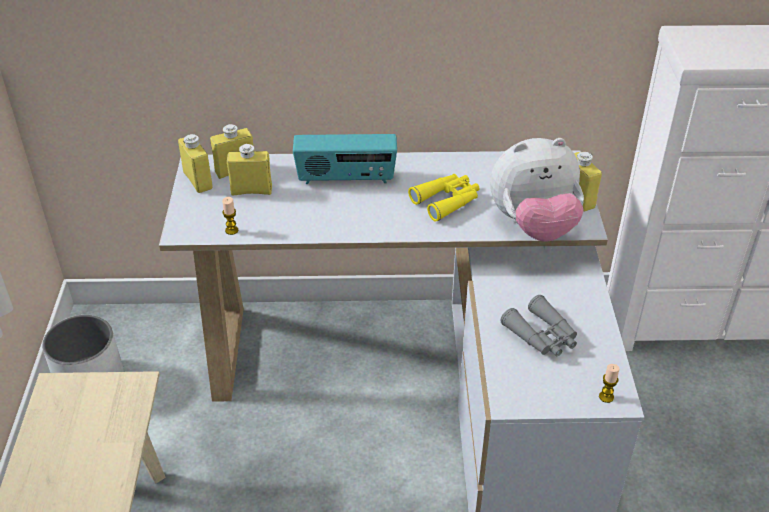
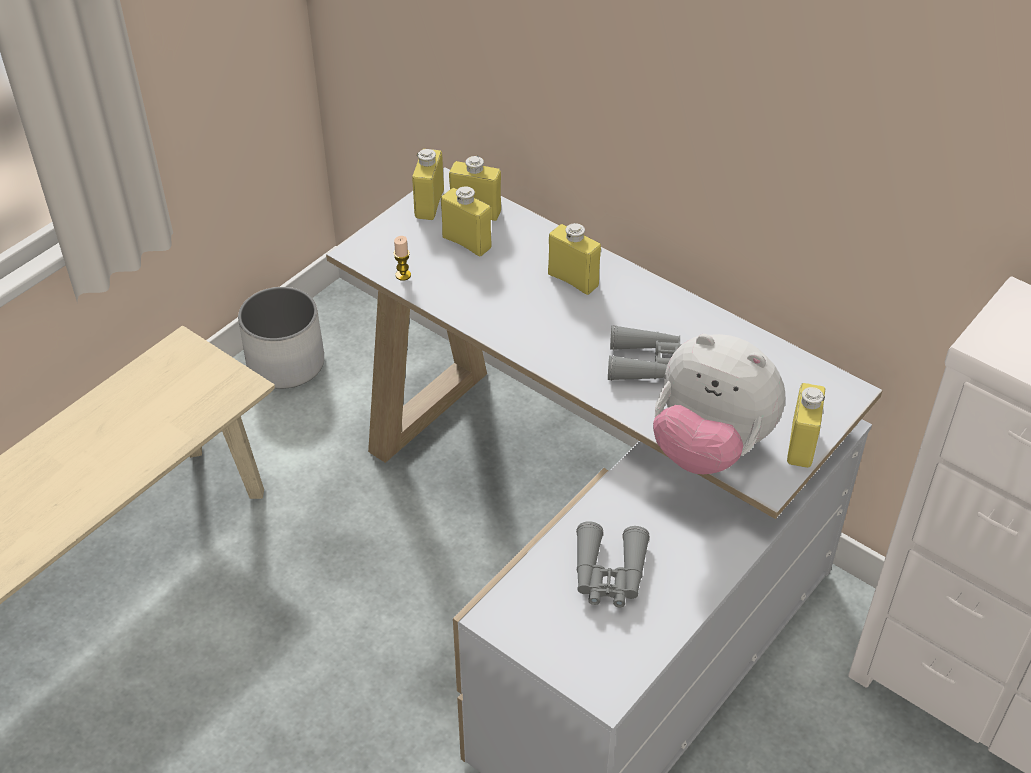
camera: 40 degrees right, 5 degrees up
(346, 179) = (573, 280): radio -> yellow bottle
(447, 201) = (649, 364): yellow binoculars -> grey binoculars
(606, 397) = (598, 680): candle -> none

